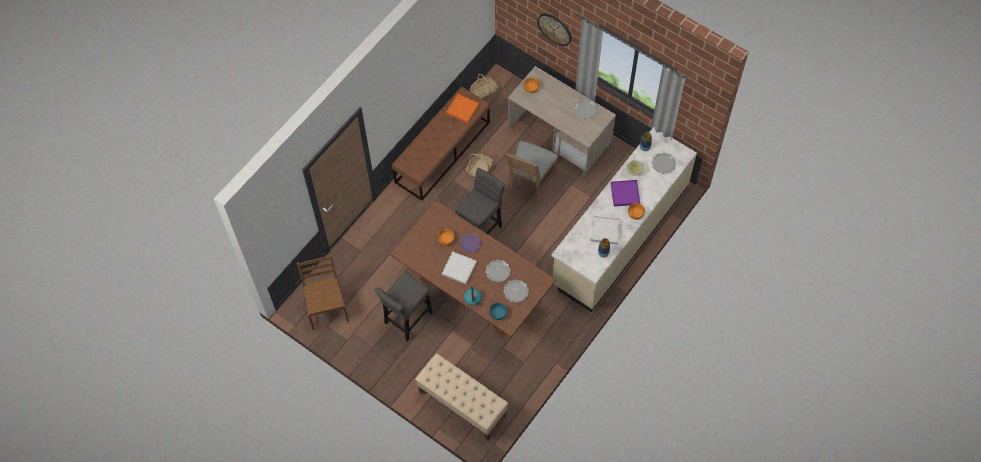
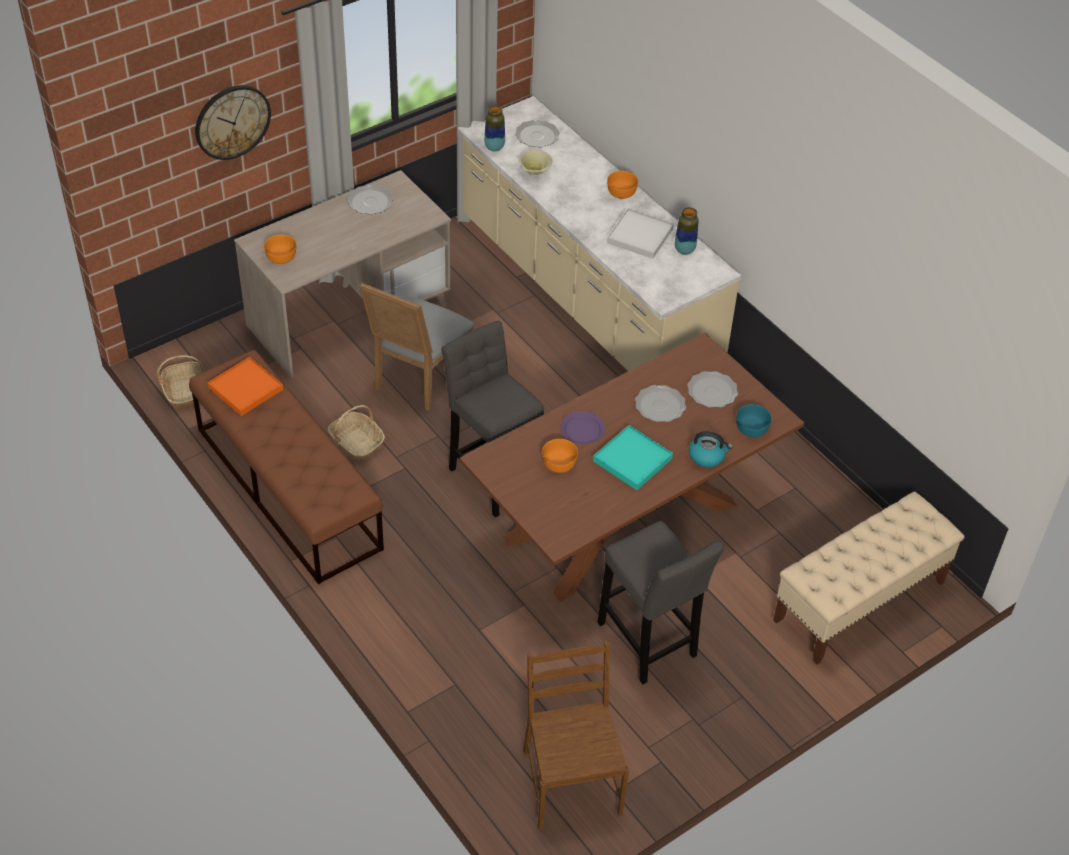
camera: 75 degrees left, 15 degrees down
(326, 308) = (570, 782): brown chair -> brown chair turned 75 degrees clockwise
(459, 268) = (632, 460): white tray -> turquoise tray
(529, 180) = (418, 379): grey chair -> grey chair turned 75 degrees clockwise
(625, 194) = (576, 193): purple tray -> none

